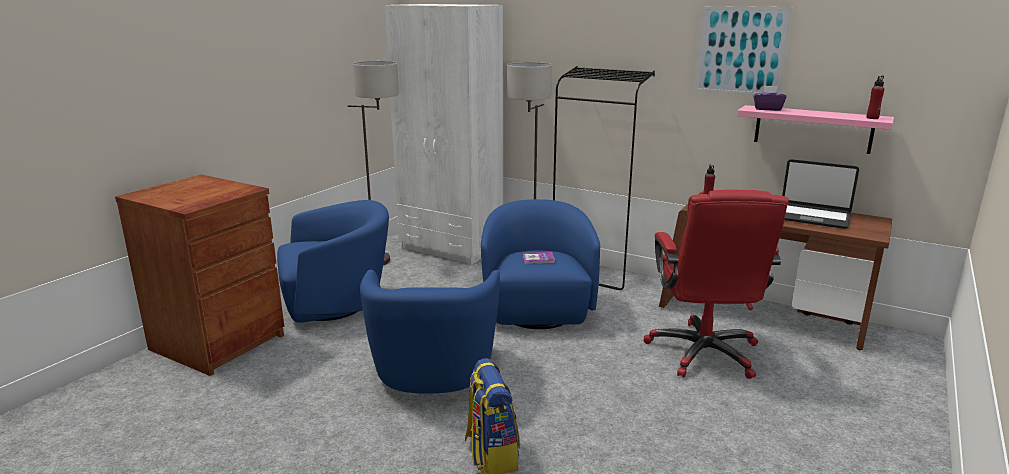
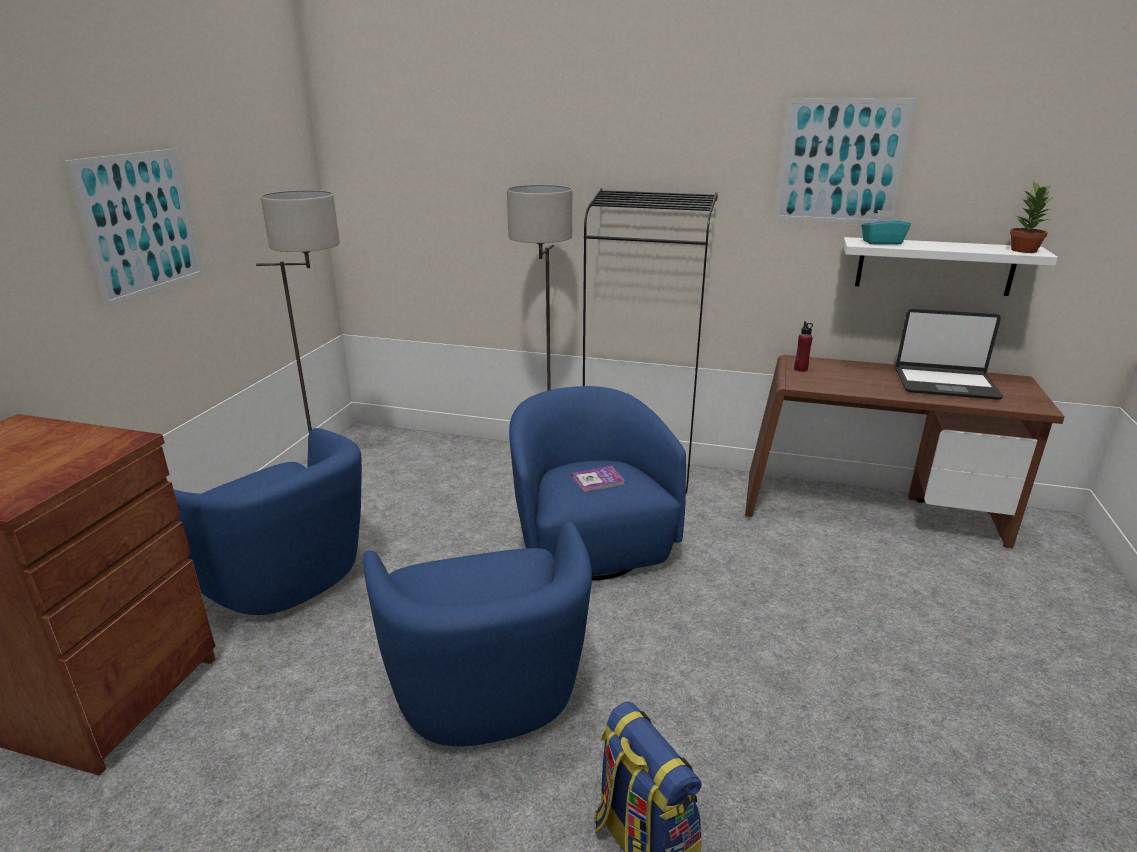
camera: 15 degrees left, 5 degrees up
(281, 76) = (141, 224): none -> picture
(336, 304) = (286, 579): blue armchair -> blue armchair turned 75 degrees clockwise
(451, 248) = (427, 454): white wardrobe -> none
(704, 352) = (836, 582): red office chair -> none
(767, 109) = (882, 242): purple tissue box -> turquoise tissue box
(813, 129) = (934, 266): pink shelf -> white shelf
(872, 118) = (1024, 250): red bottle -> potted plant

